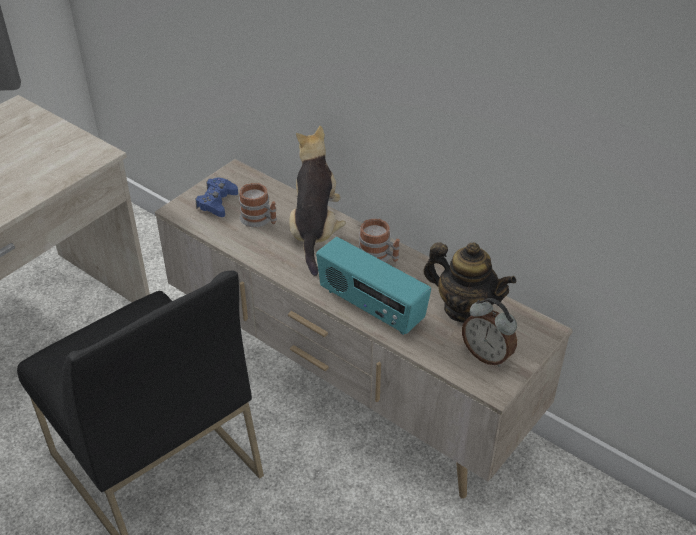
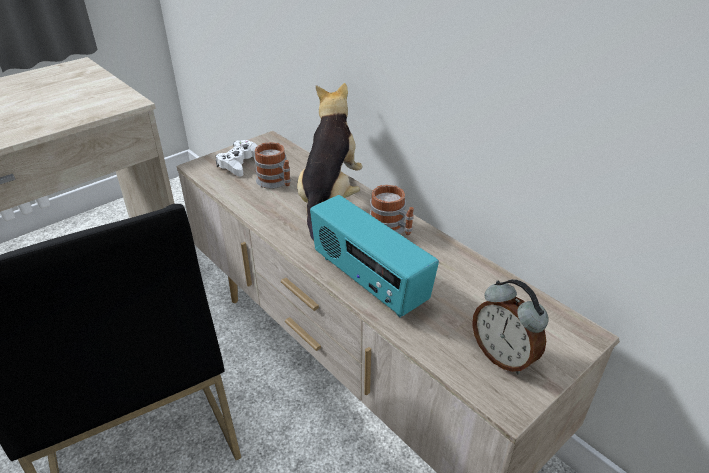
camera: 10 degrees right, 5 degrees down
(217, 202) = (240, 163): blue game controller -> white game controller
(465, 309) = (482, 296): teapot -> none

